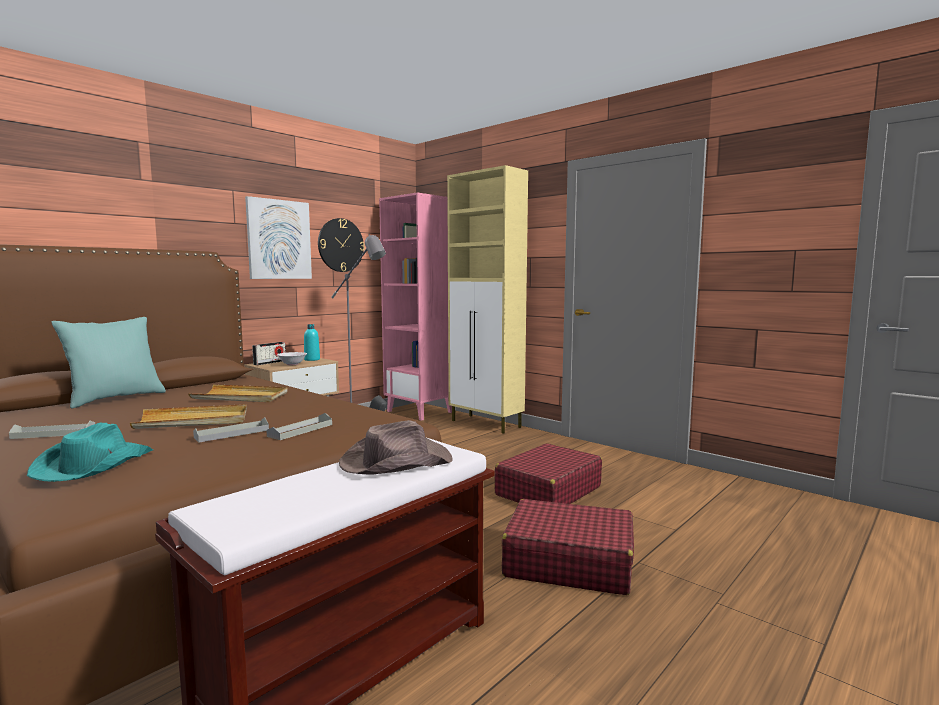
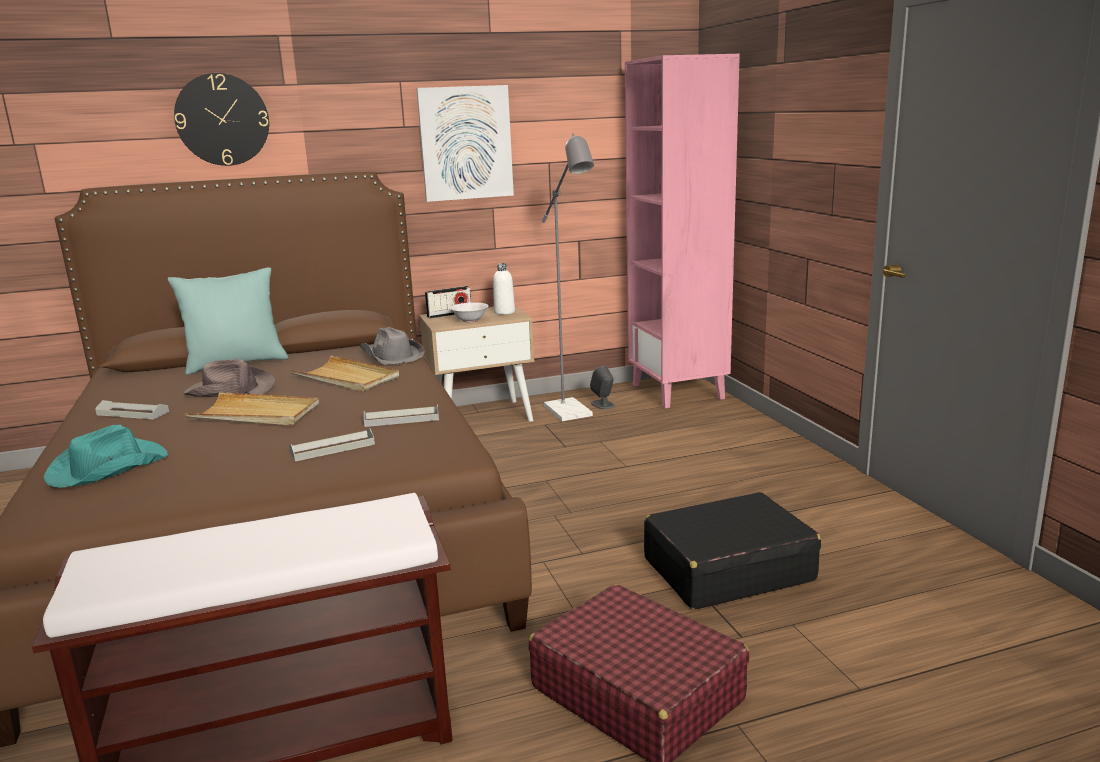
camera: 30 degrees right, 10 degrees up
(232, 433) = (265, 442): grey tray -> grey tray (402, 419)
(259, 384) = (391, 356): none -> grey hat
(312, 359) = (504, 312): turquoise bottle -> white bottle
(340, 245) = (561, 141): wall clock -> wall clock (222, 120)
(394, 462) = (326, 530): brown hat -> brown hat (230, 390)
(486, 424) = (755, 429): beige cabinet -> none
(548, 491) = (727, 569): red suitcase -> black suitcase

